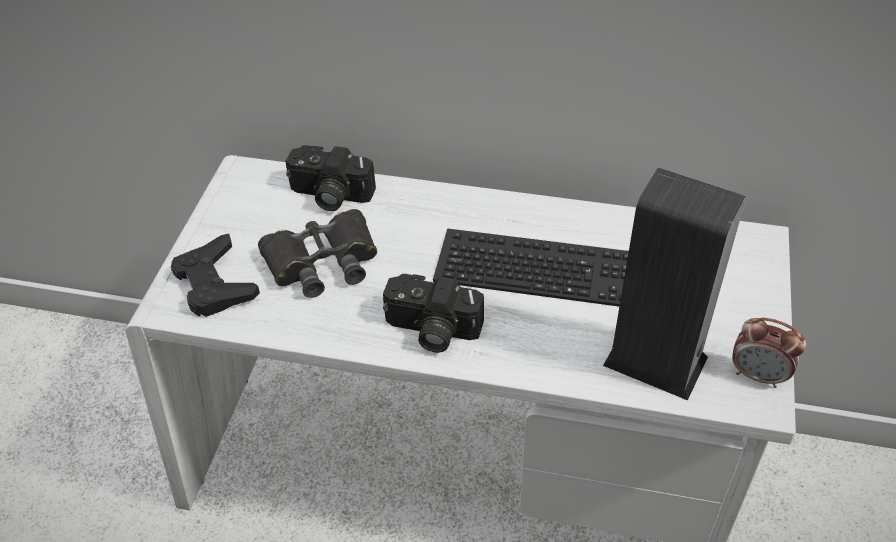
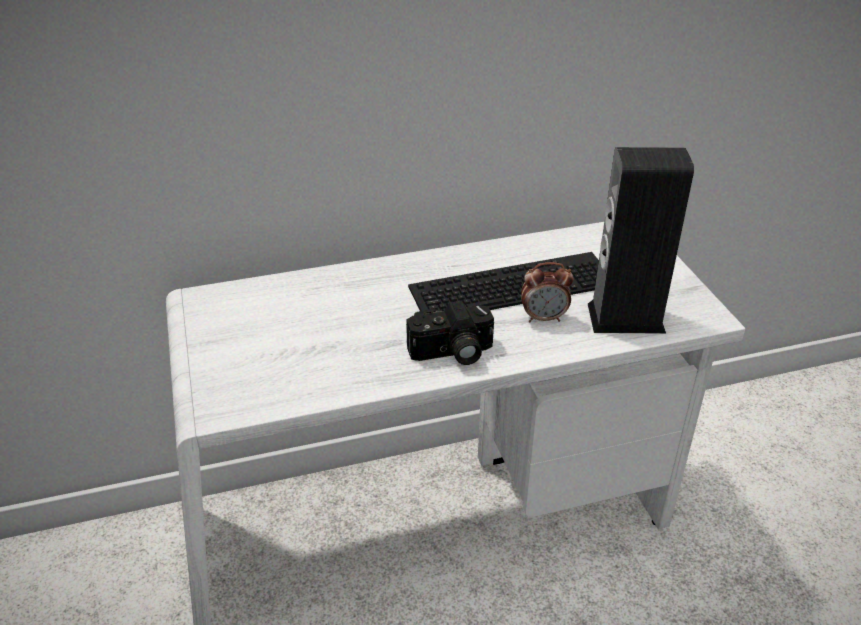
camera: 30 degrees left, 10 degrees down
(215, 283) = (240, 382): black game controller -> none
(322, 261) = (323, 337): black binoculars -> none
(329, 195) = (290, 292): camera -> none
(758, 375) = (696, 303): alarm clock -> alarm clock (544, 318)

